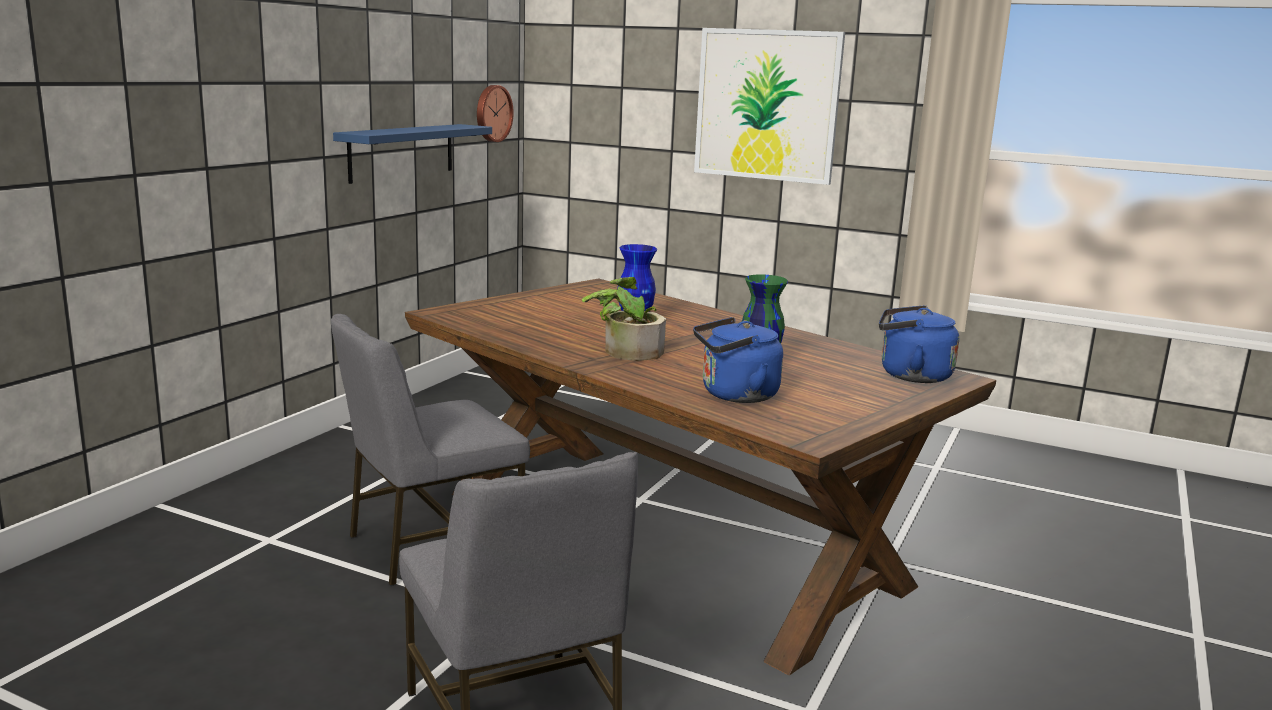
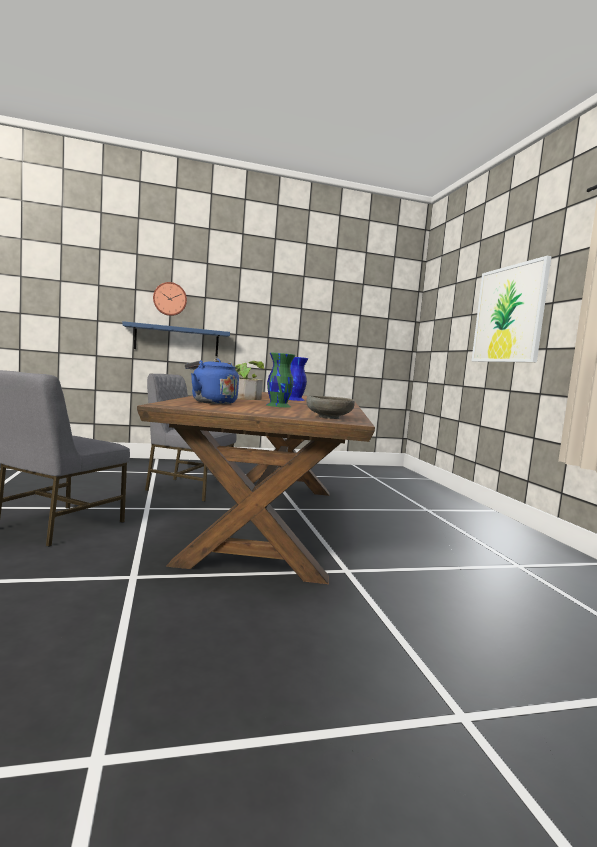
camera: 50 degrees right, 10 degrees down
(402, 152) = (318, 343): blue shelf -> blue shelf (177, 340)
(492, 113) = (389, 334): wall clock -> wall clock (170, 299)
(910, 375) = (328, 417): blue kettle -> grey bowl

